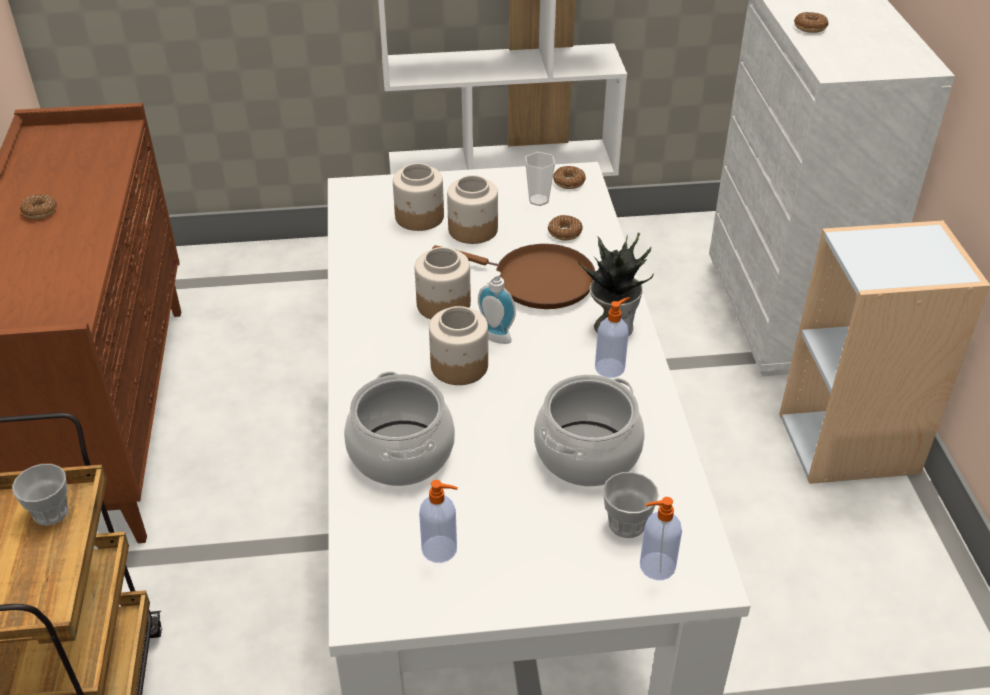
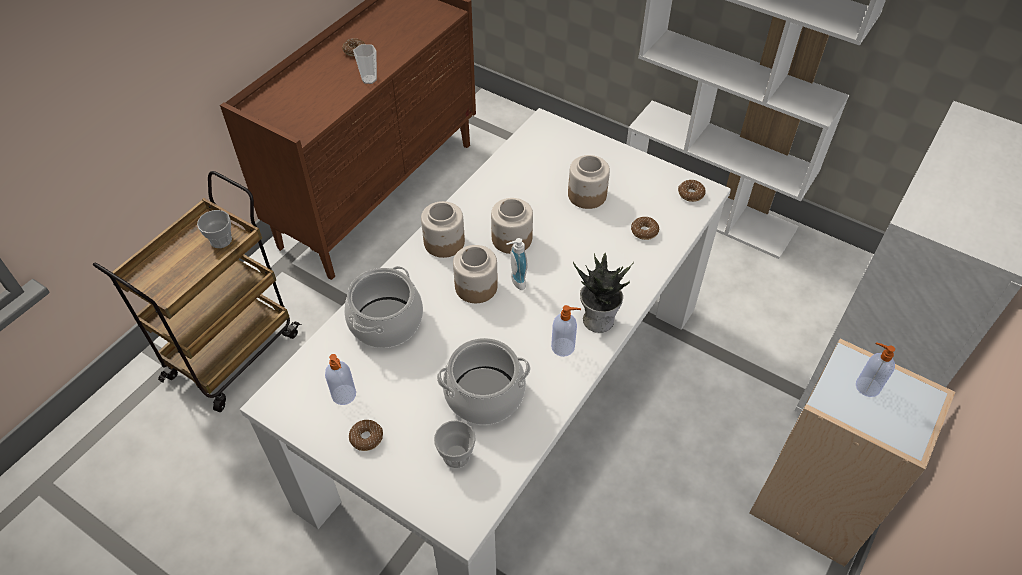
camera: 40 degrees right, 10 degrees up
(419, 217) = (563, 167): jar -> jar (444, 243)
(537, 281) = (586, 256): brown frying pan -> none
(538, 200) = (654, 196): cup -> cup (369, 79)
(656, 566) = (442, 494): soap dispenser -> soap dispenser (866, 386)
(810, 27) = (950, 167): donut -> donut (366, 438)

